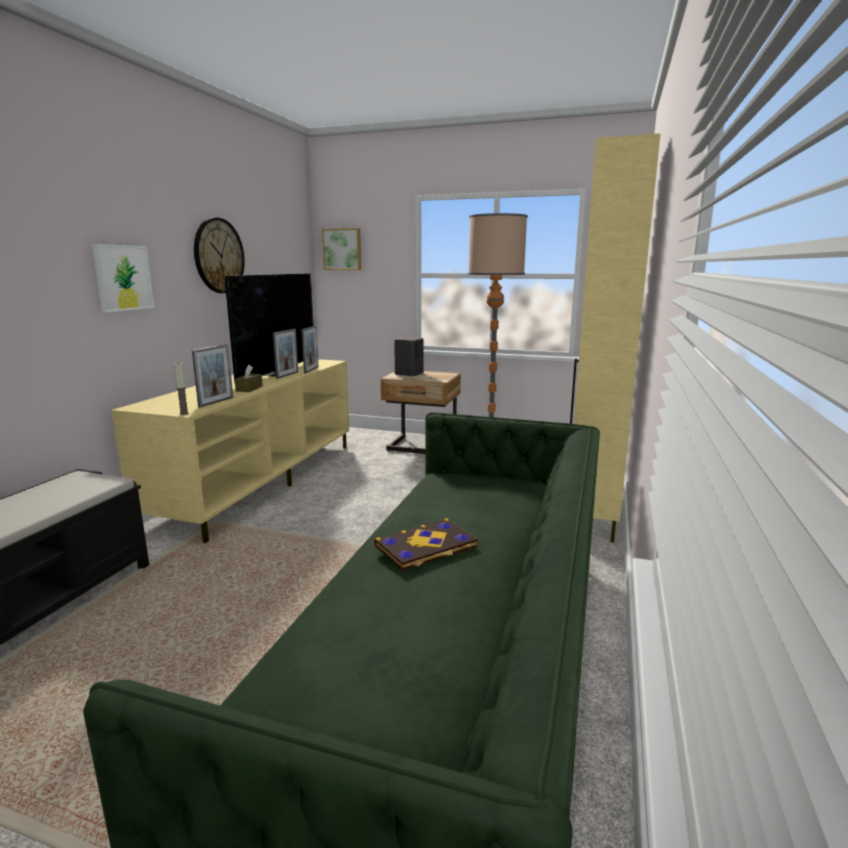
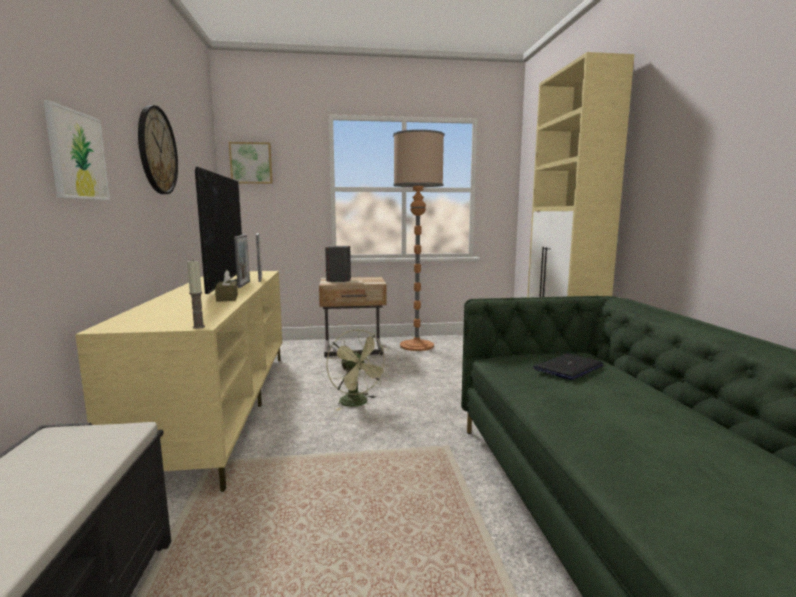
camera: 25 degrees left, 5 degrees down
(216, 402) = (215, 312): picture frame -> none
(367, 498) = (358, 403): none -> green fan
(426, 547) = (631, 423): book -> none
(477, 494) = (568, 368): none -> laptop

